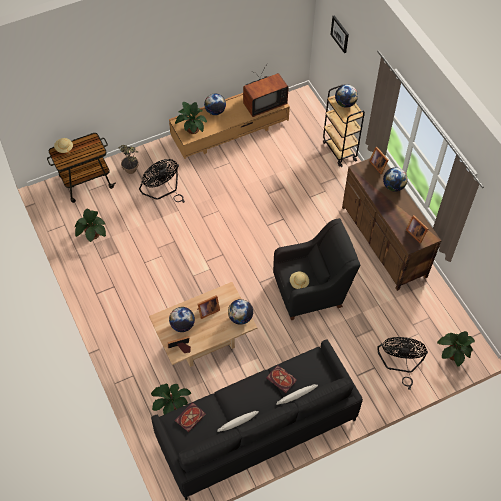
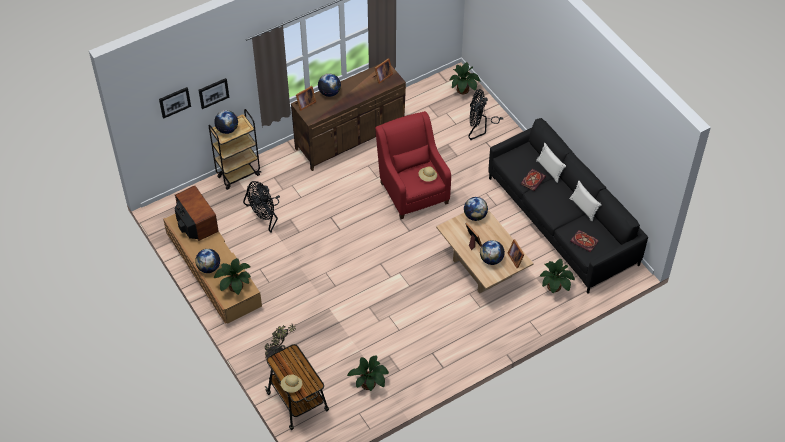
camera: 95 degrees left, 5 degrees down
(165, 190) = (302, 323): black fan -> black fan (265, 213)
(312, 290) = (412, 189): black armchair -> red armchair
(359, 67) = (213, 93): none -> picture

